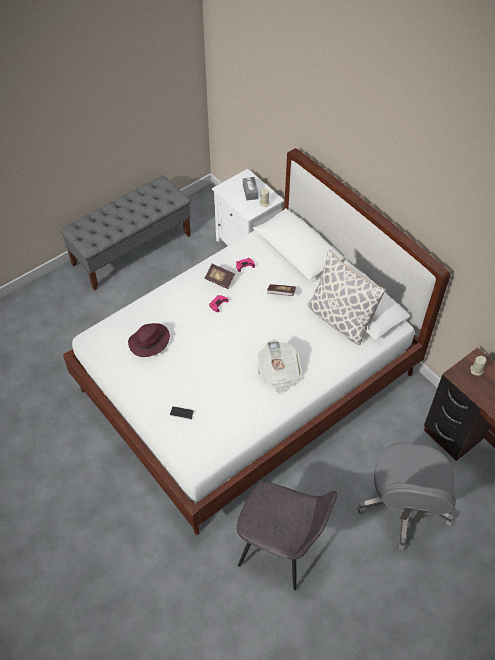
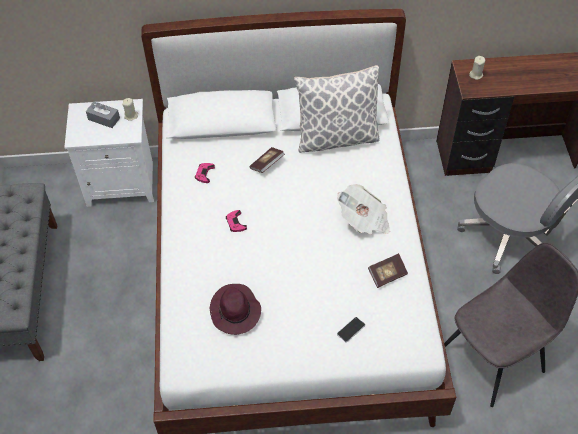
camera: 55 degrees left, 0 degrees up
(219, 280) = (204, 205): book -> book (387, 275)

